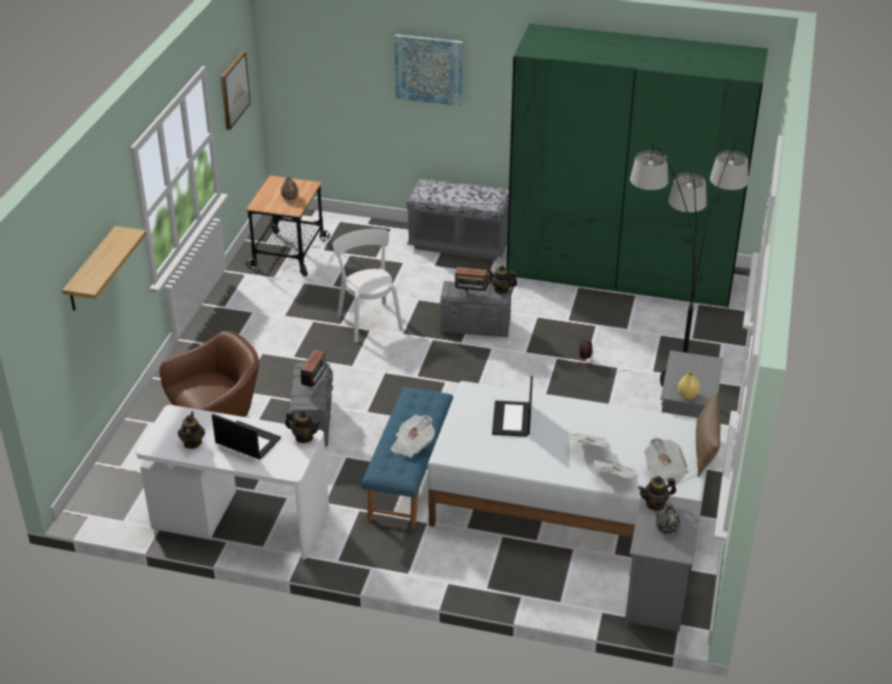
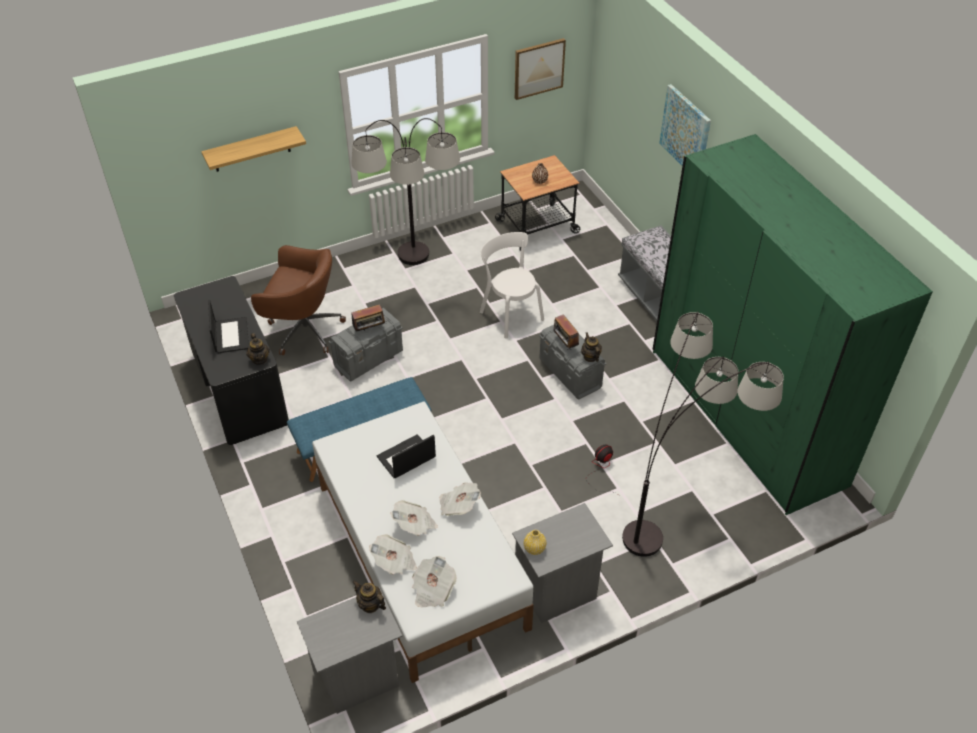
camera: 50 degrees right, 10 degrees up
(192, 443) = (205, 312): teapot -> none
(240, 521) = (238, 388): white desk -> black desk
(255, 349) = (415, 281): none -> floor lamp
(369, 320) = (510, 313): white chair -> white chair turned 60 degrees counterclockwise
(412, 445) = (346, 421): newspaper -> newspaper (458, 505)
(667, 529) = (345, 630): black vase -> none
(705, 448) = (488, 601): brown pillow -> none

